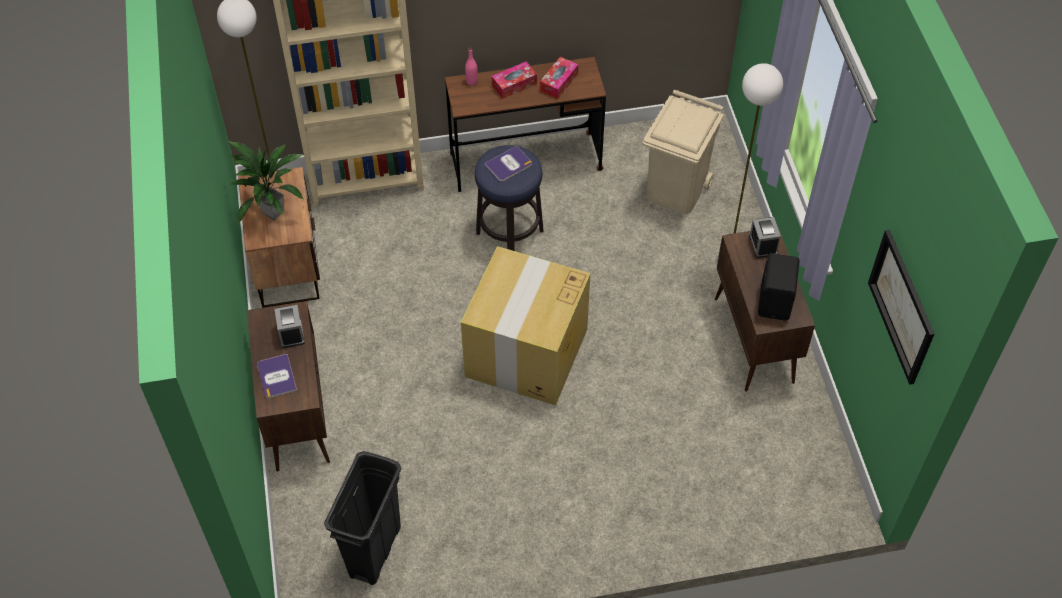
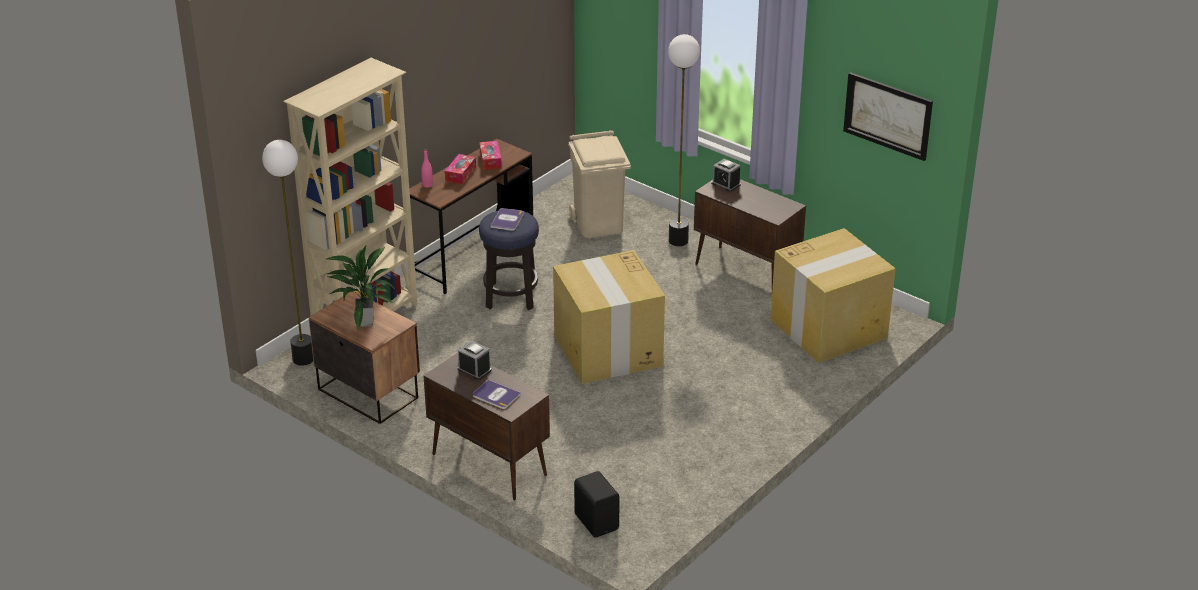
camera: 40 degrees left, 20 degrees down
(375, 551) = (641, 500): black trash can -> none
(760, 467) = (829, 328): none -> cardboard box
(776, 301) = (769, 205): black speaker -> black speaker (597, 521)

